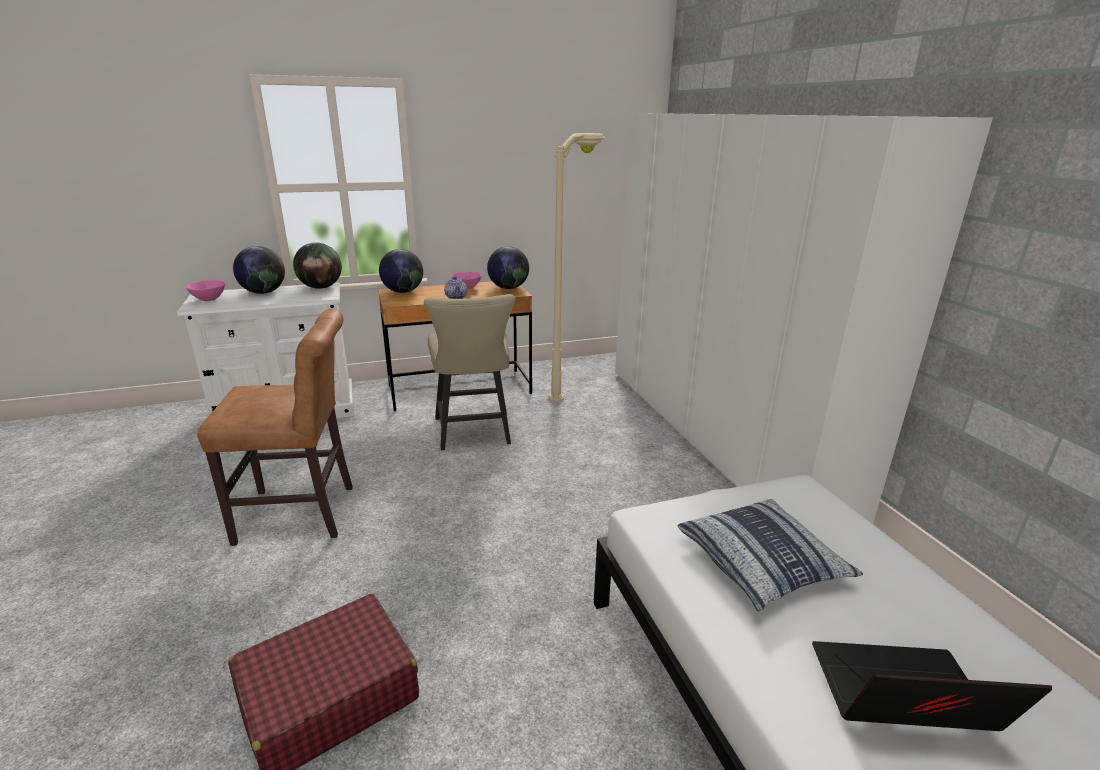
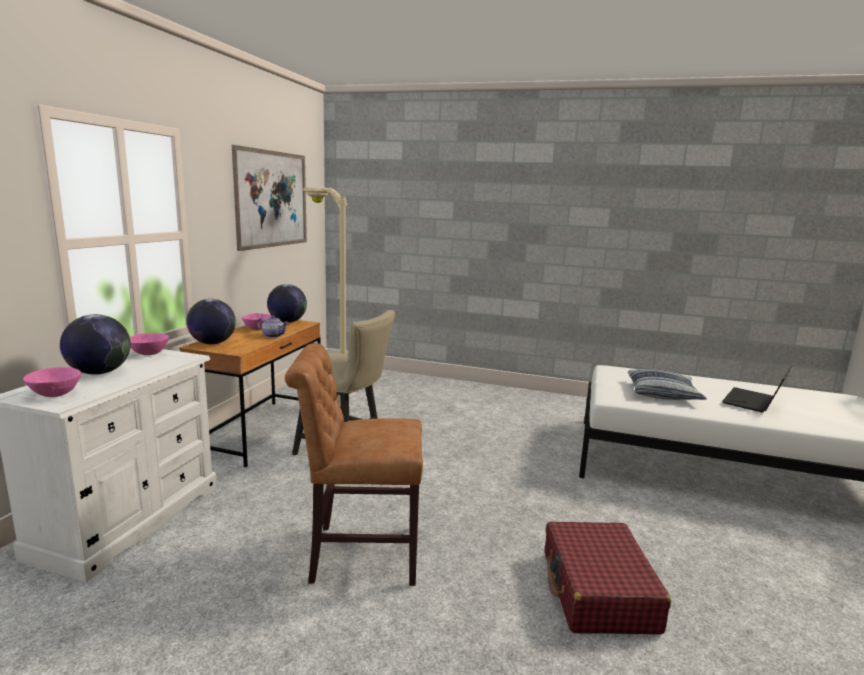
camera: 55 degrees left, 10 degrees down
(303, 514) = (358, 554): brown chair -> brown chair turned 120 degrees counterclockwise
(321, 287) = (149, 354): globe -> pink bowl
(551, 148) = (272, 199): none -> picture
(716, 435) = (461, 389): white wardrobe -> none

